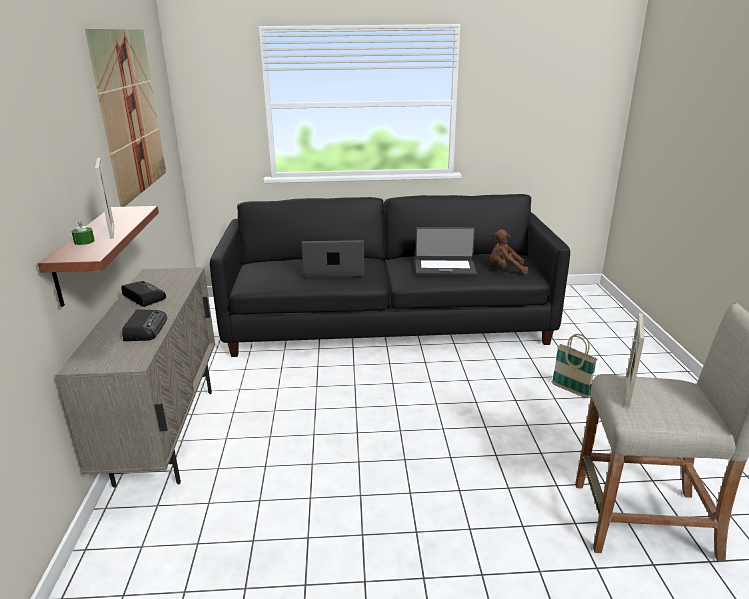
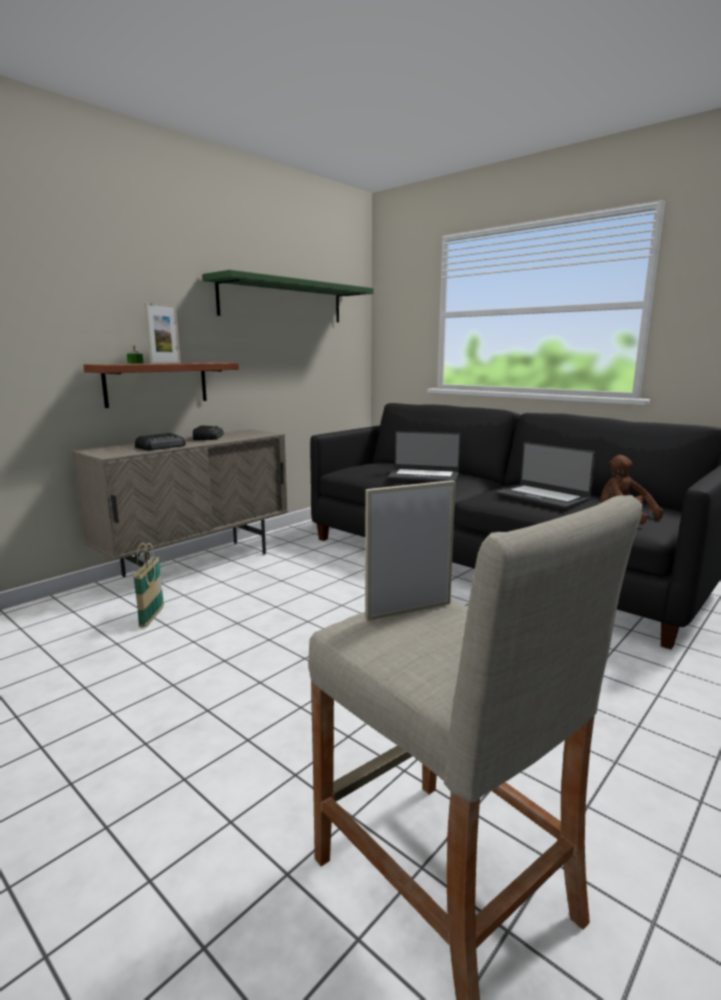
camera: 45 degrees right, 10 degrees down
(131, 113) = (283, 301): picture -> green shelf
(334, 271) = (424, 476): laptop -> laptop turned 150 degrees clockwise
(570, 390) = (612, 702): basket -> basket (152, 617)

